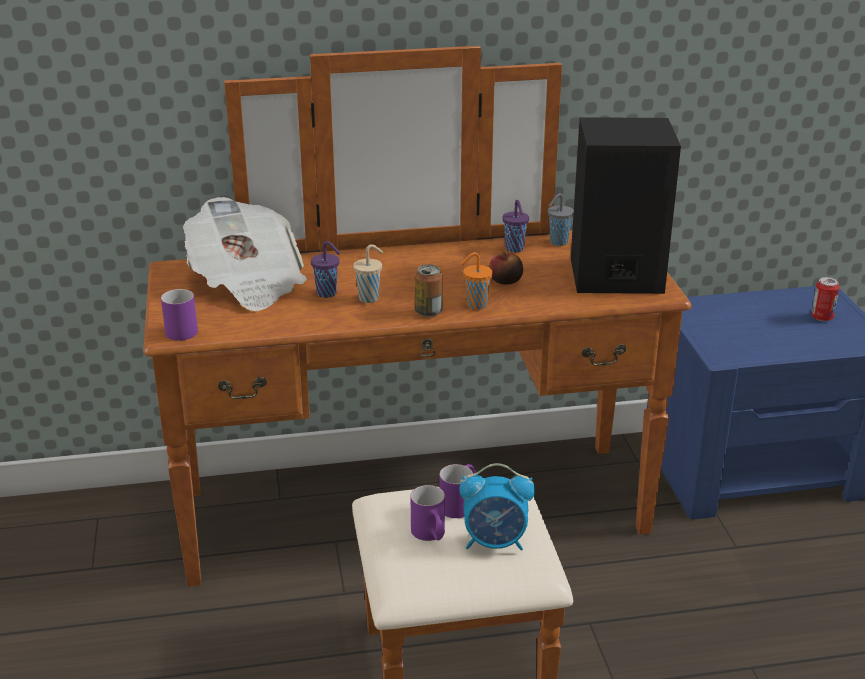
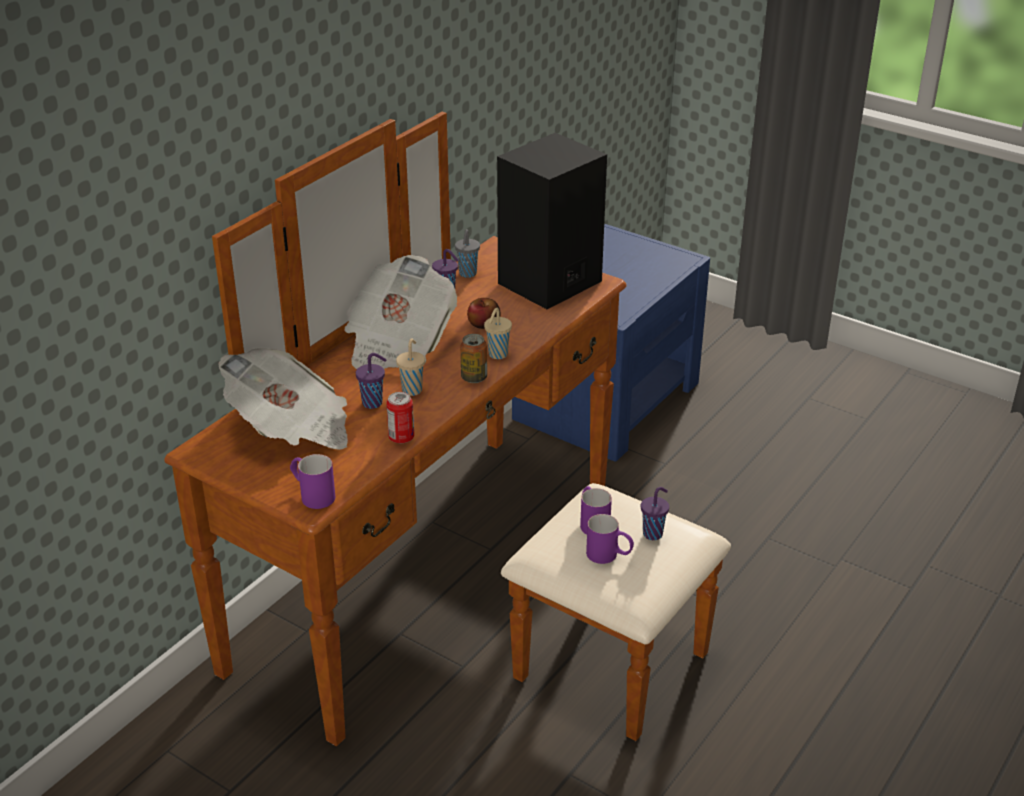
camera: 45 degrees left, 5 degrees up
(417, 264) = (397, 343): none -> newspaper
(475, 305) = (497, 355): orange cup -> beige cup
(495, 542) = (653, 533): alarm clock -> purple cup
(822, 317) = (632, 254): can -> can (401, 438)

